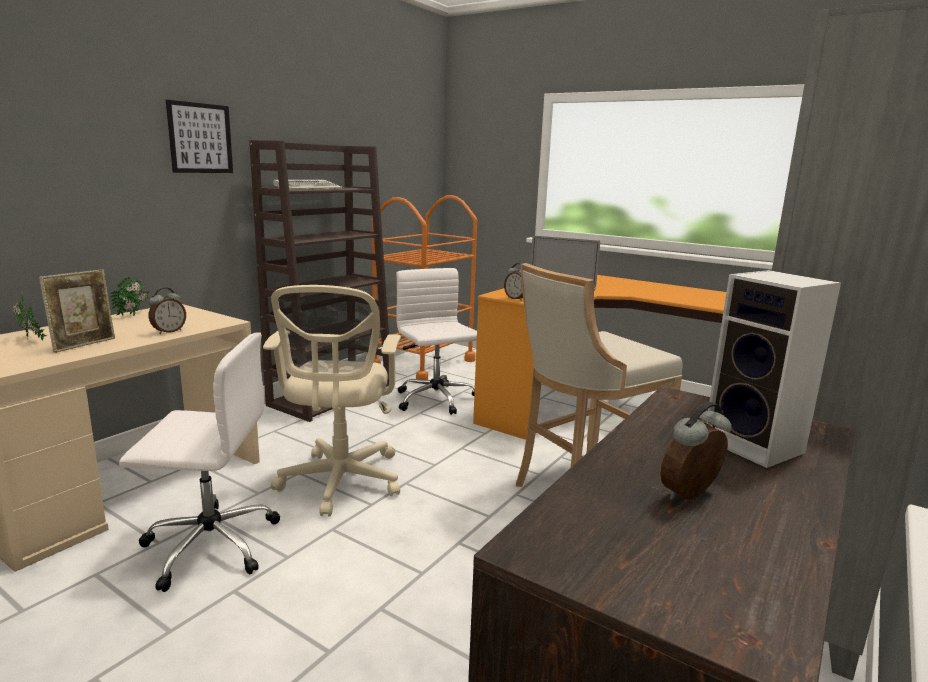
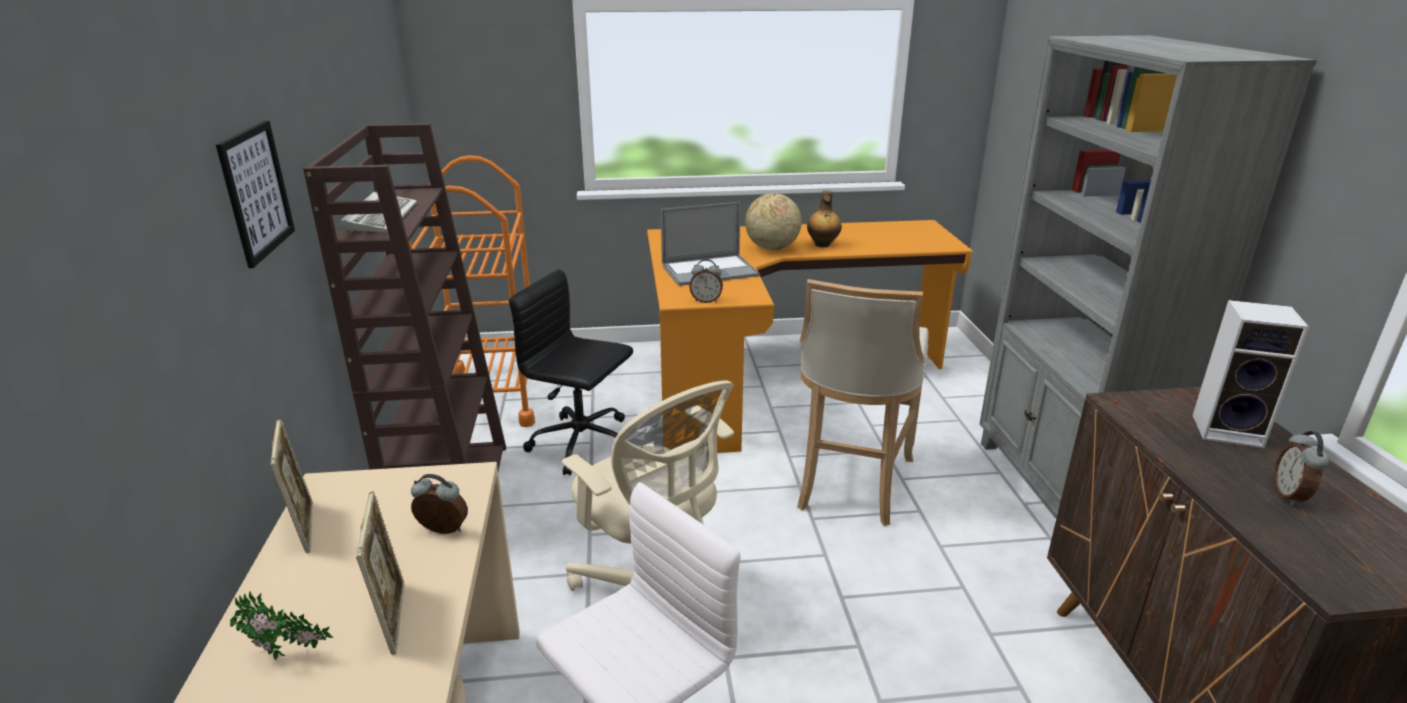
camera: 40 degrees left, 10 degrees up
(135, 314) = (305, 527): potted plant -> picture frame
(168, 331) = (442, 532): alarm clock -> alarm clock turned 75 degrees counterclockwise
(436, 400) = (583, 443): white office chair -> black office chair
(634, 291) = (771, 248): none -> globe
(683, 297) = (822, 245): none -> bottle

